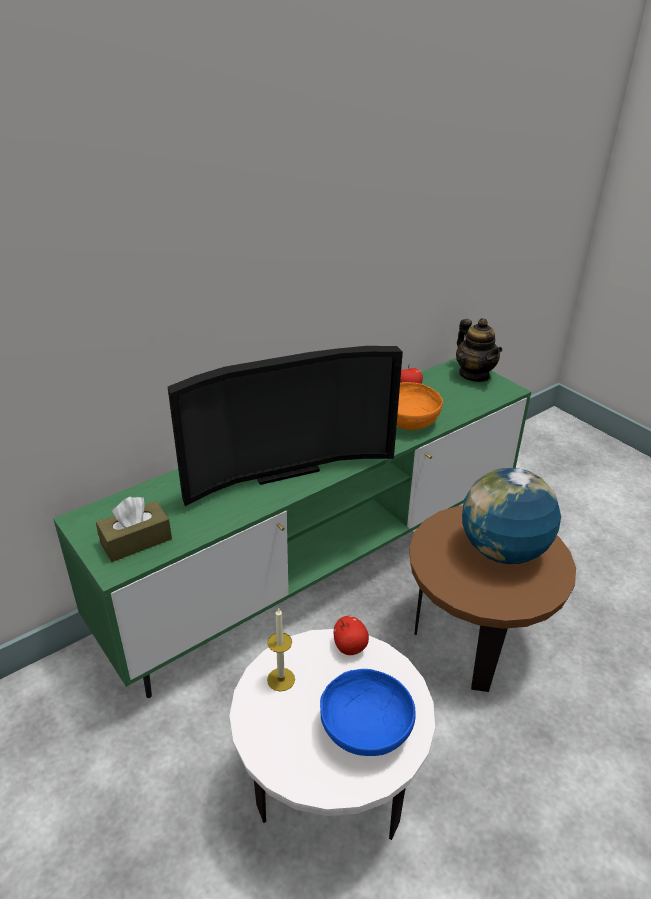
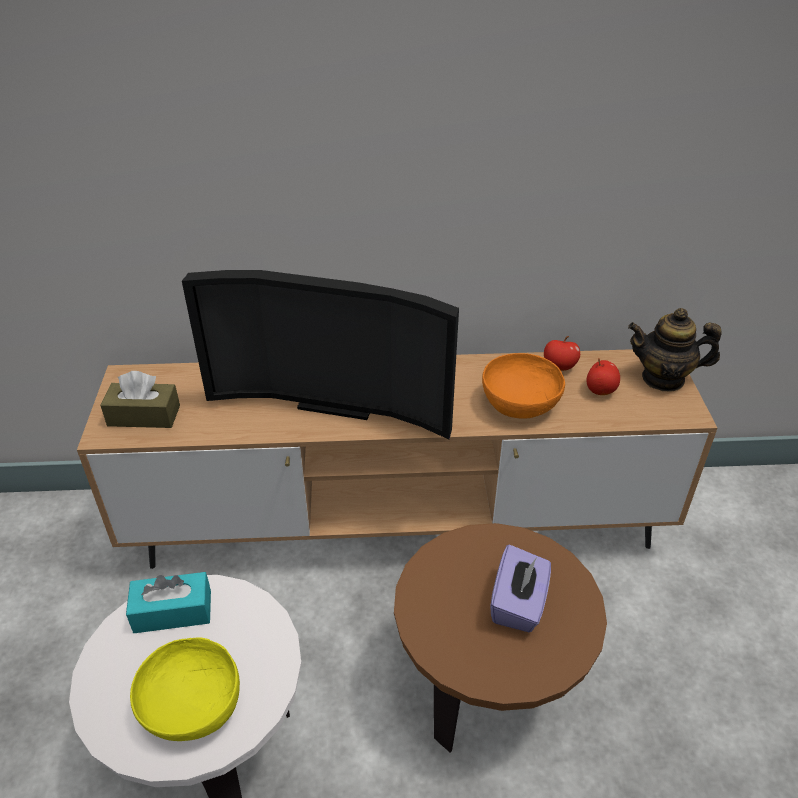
camera: 35 degrees right, 5 degrees up
(281, 679) = (173, 612): candle -> turquoise tissue box
(322, 568) = (398, 526): green tv stand -> brown tv stand
(350, 647) = (260, 617): apple -> apple (600, 390)
(365, 730) = (191, 706): blue bowl -> yellow bowl
(474, 375) = (663, 378): teapot -> teapot turned 90 degrees clockwise
(502, 550) = (518, 604): globe -> purple tissue box

